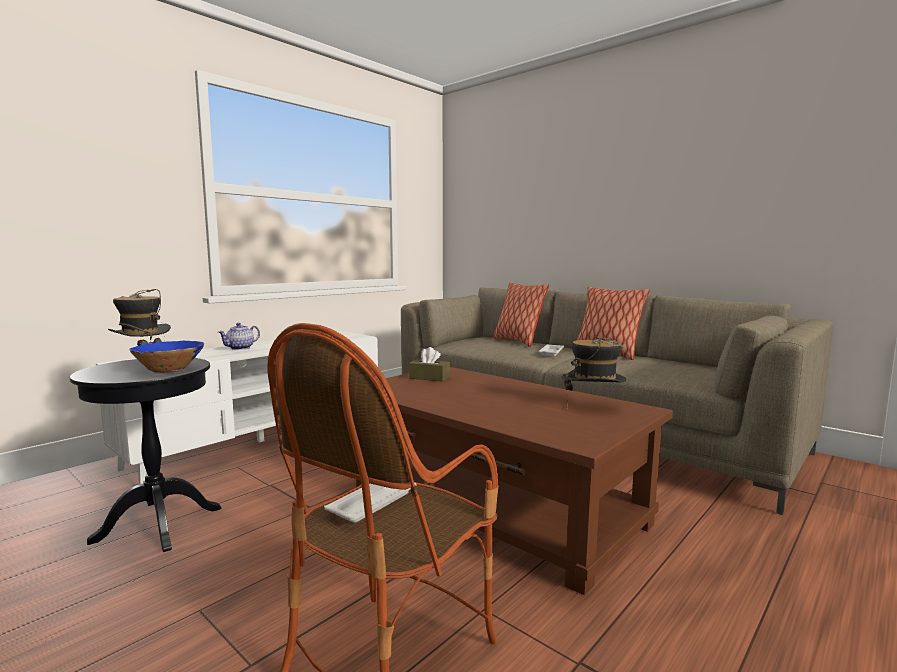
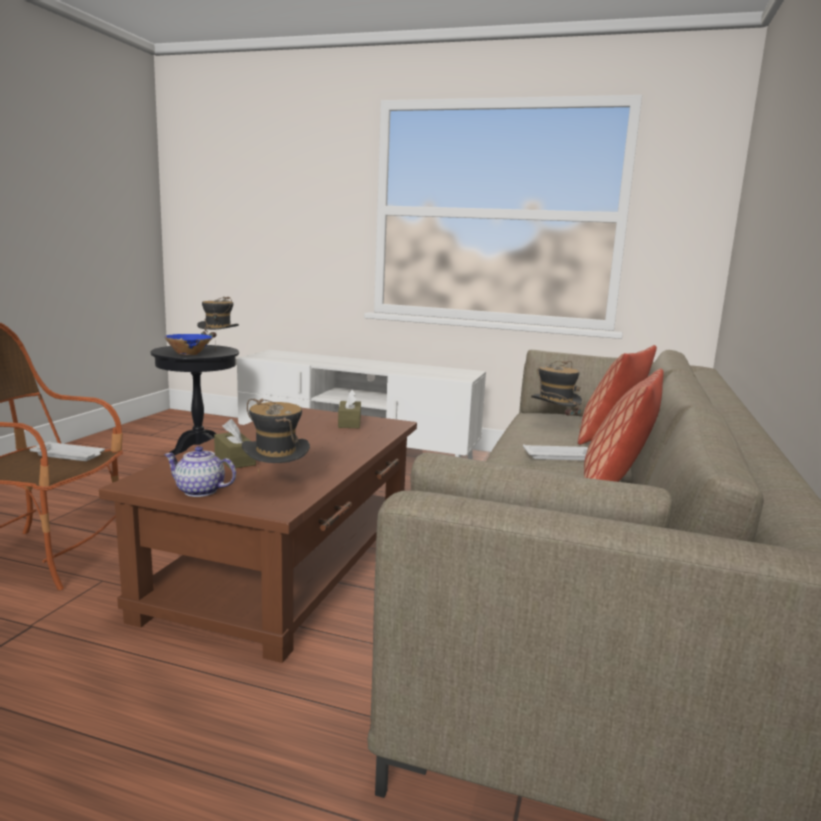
camera: 65 degrees right, 5 degrees up
(240, 348) = (354, 361): teapot -> teapot (199, 491)
(483, 344) = (553, 425): none -> hat
(522, 412) = (234, 459): none -> brown tissue box

